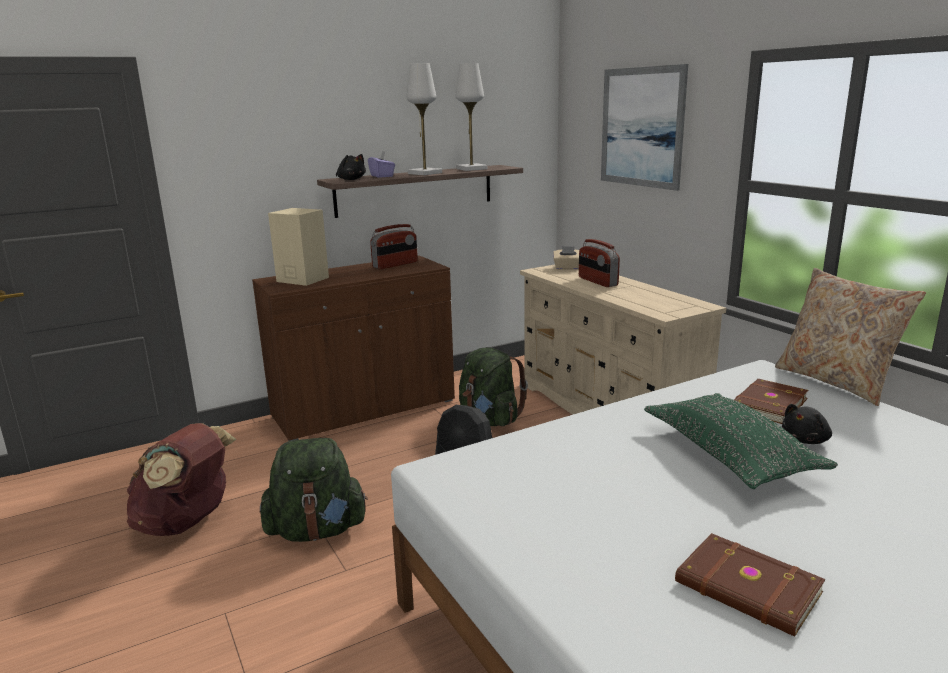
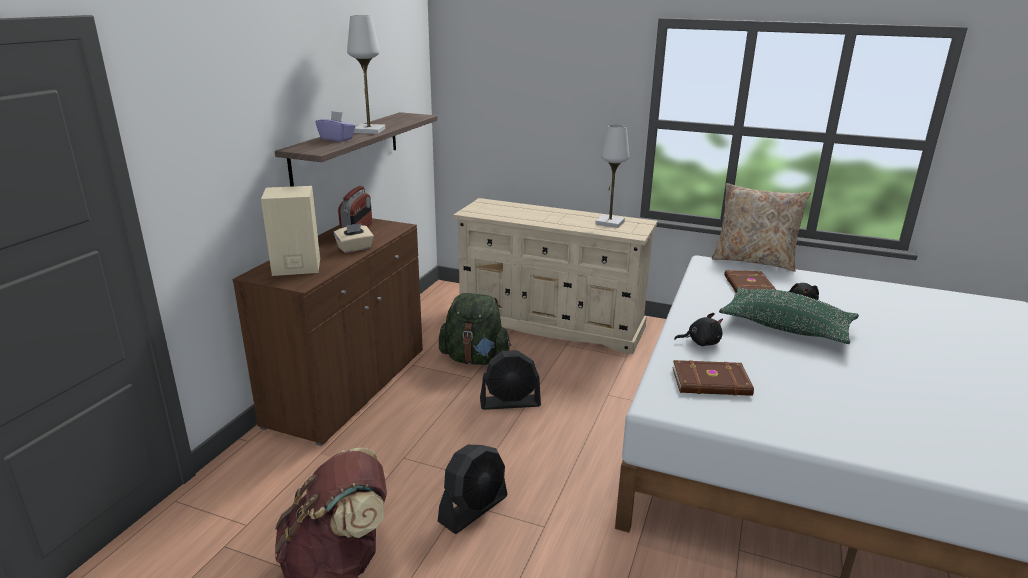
camera: 40 degrees left, 5 degrees up
(317, 530) = (473, 509): green backpack -> black fan
(351, 179) = (321, 147): black plush toy -> black plush toy (701, 342)
(471, 169) = (395, 121): white table lamp -> white table lamp (609, 223)
(567, 268) = (488, 205): beige tissue box -> beige tissue box (355, 248)
(597, 281) = (536, 214): radio -> none
(641, 127) = (542, 74): picture -> none
(747, 589) = (913, 402): brown book -> brown book (711, 382)

